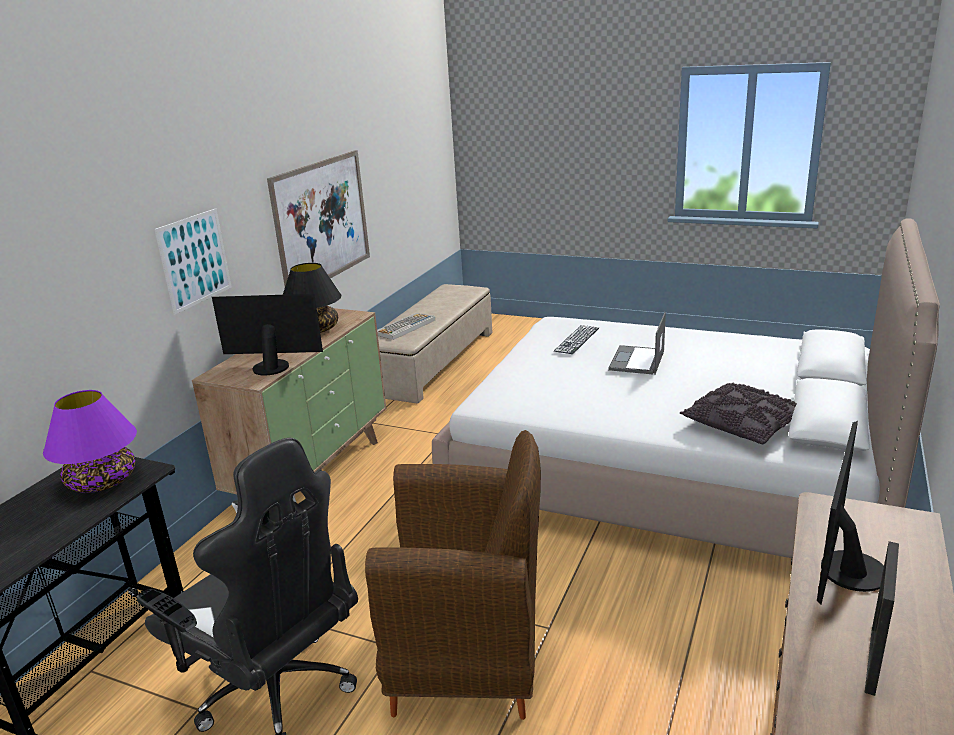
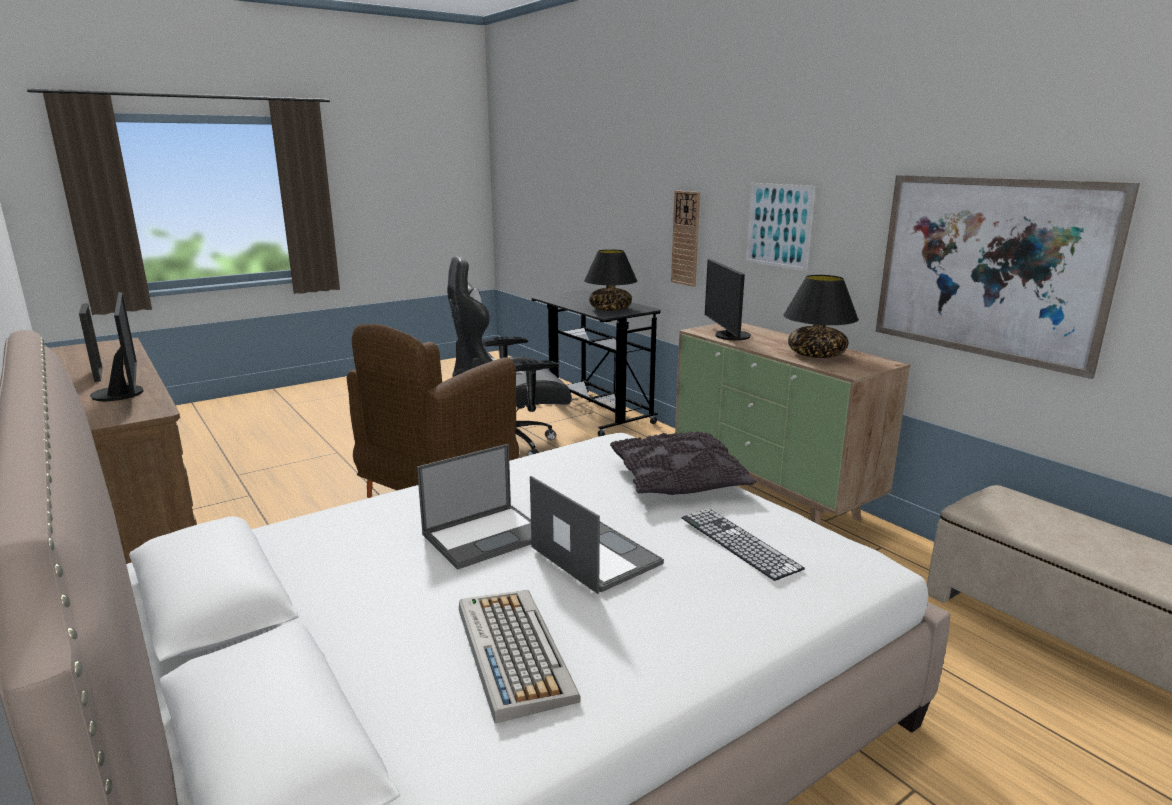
camera: 120 degrees right, 5 degrees down
(87, 336) = (686, 238): none -> wall clock
(102, 481) = (610, 309): purple table lamp -> black table lamp
(272, 366) = (728, 336): monitor -> monitor turned 135 degrees clockwise
(404, 327) = (1055, 521): keyboard -> keyboard (512, 651)
(662, 390) = (486, 535): none -> laptop
(743, 425) = (328, 543): black pillow -> black pillow (677, 480)

